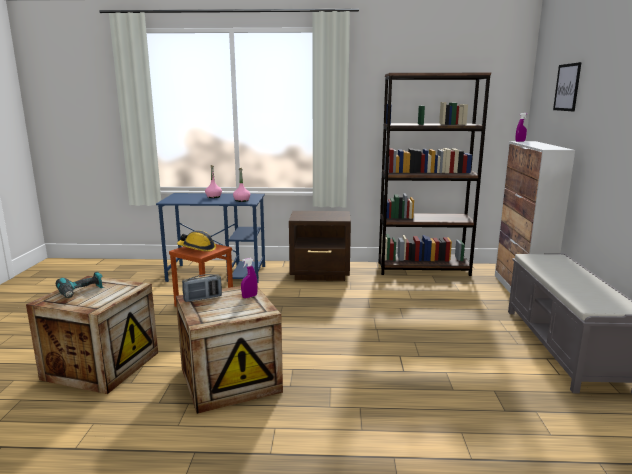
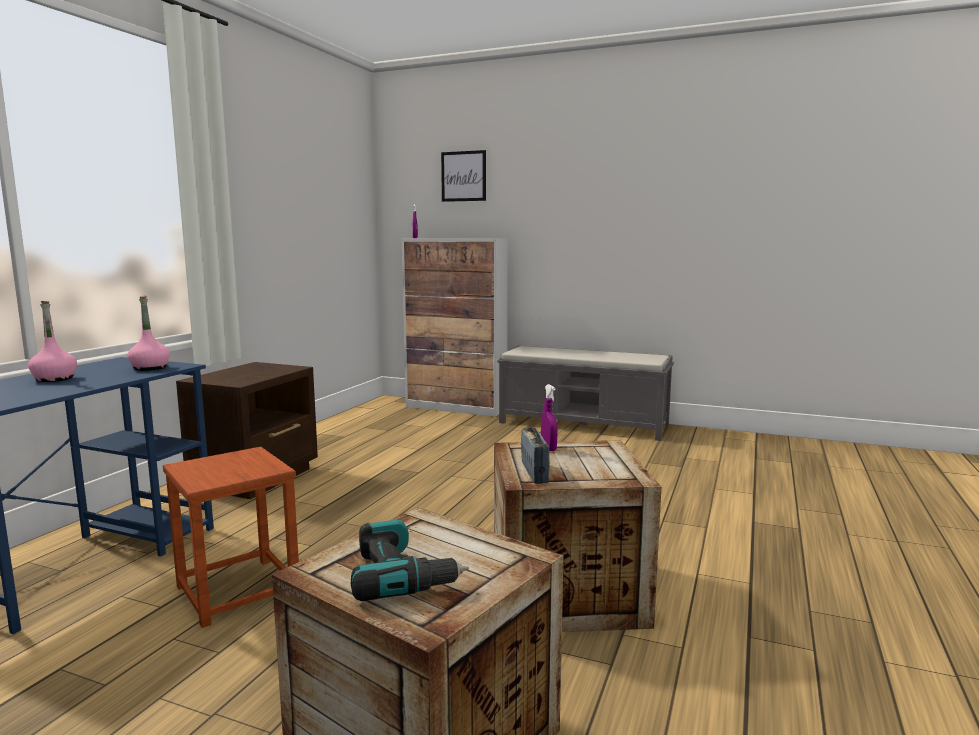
camera: 70 degrees left, 5 degrees down
(197, 248) = (221, 469): hard hat -> none
(423, 269) = (338, 426): brown bookcase -> none

